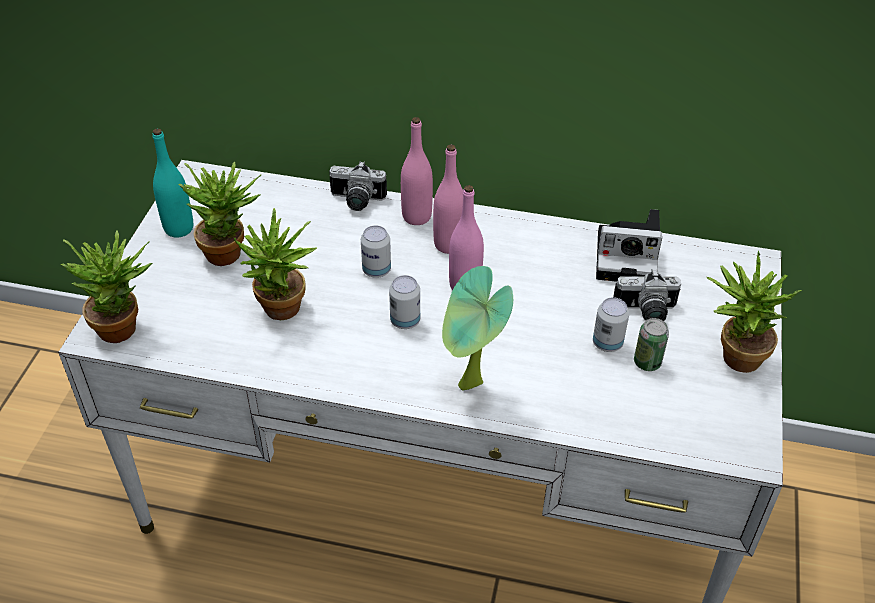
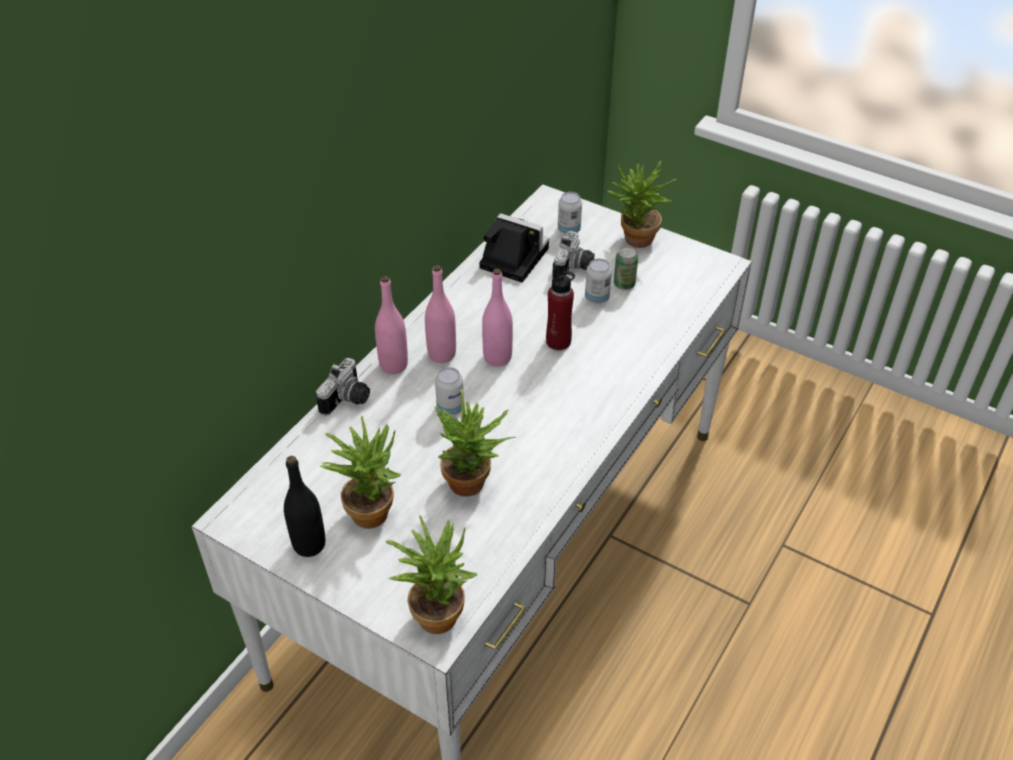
camera: 70 degrees left, 0 degrees up
(179, 228) = (309, 544): turquoise bottle -> black bottle
(405, 321) = (521, 404): can -> can (569, 230)
(470, 388) = (612, 384): potted plant -> none
(515, 327) = (558, 341): none -> red bottle
(629, 257) = (511, 258): camera -> camera turned 90 degrees counterclockwise

